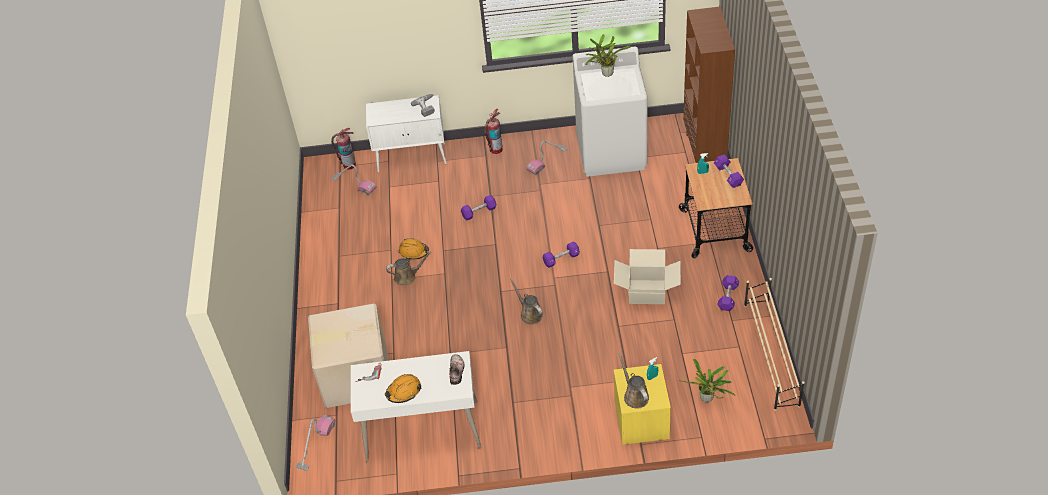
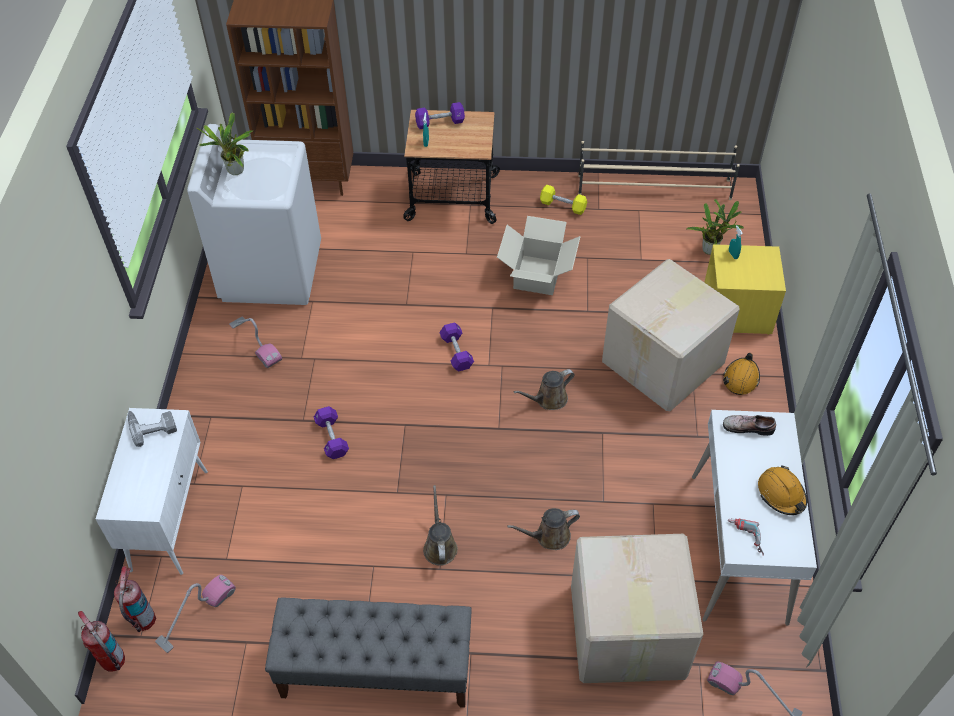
camera: 85 degrees left, 5 degrees up
(325, 263) = (375, 670): none -> grey bench
(414, 252) = (388, 532): orange hard hat -> orange hard hat (741, 378)
(495, 149) = (203, 402): fire extinguisher -> fire extinguisher (113, 661)
(577, 377) = (664, 363): none -> cardboard box
(634, 395) = (760, 274): brown watering can -> brown watering can (549, 536)
(728, 297) = (563, 206): purple dumbbell -> yellow dumbbell

